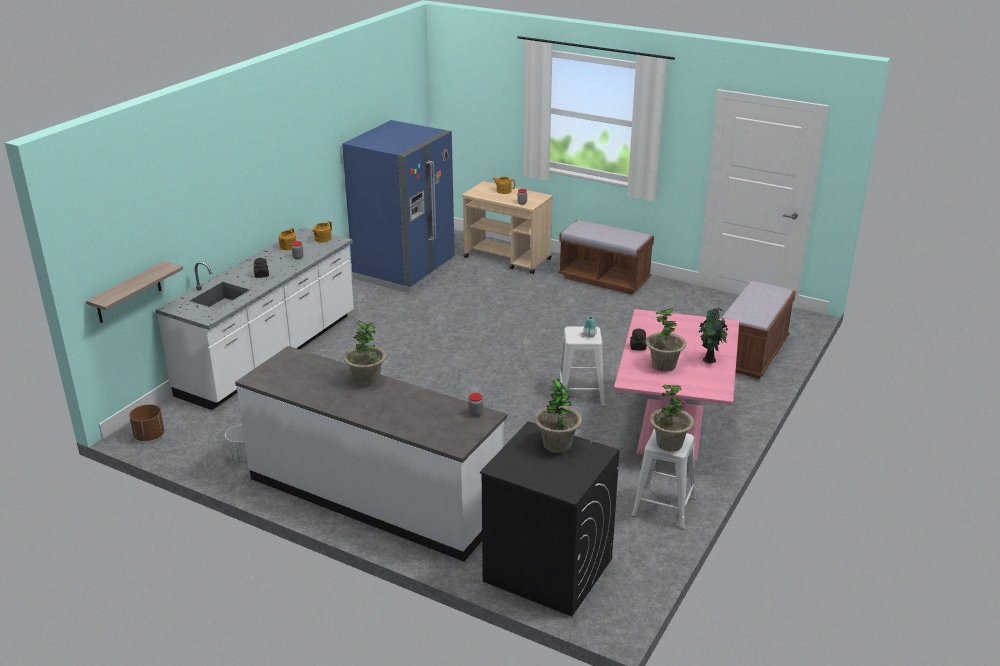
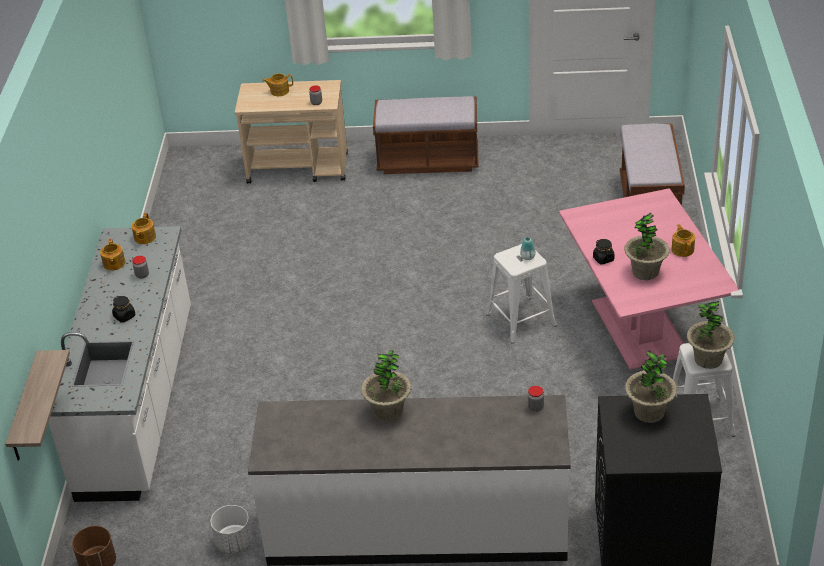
camera: 25 degrees left, 10 degrees up
(404, 270) = (192, 226): blue fridge -> none
(710, 360) = (682, 249): potted plant -> teapot

